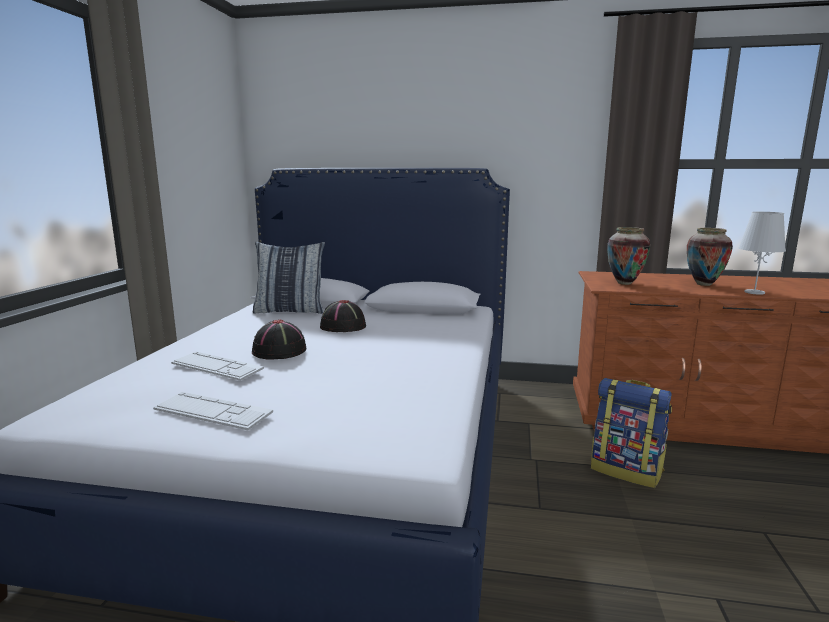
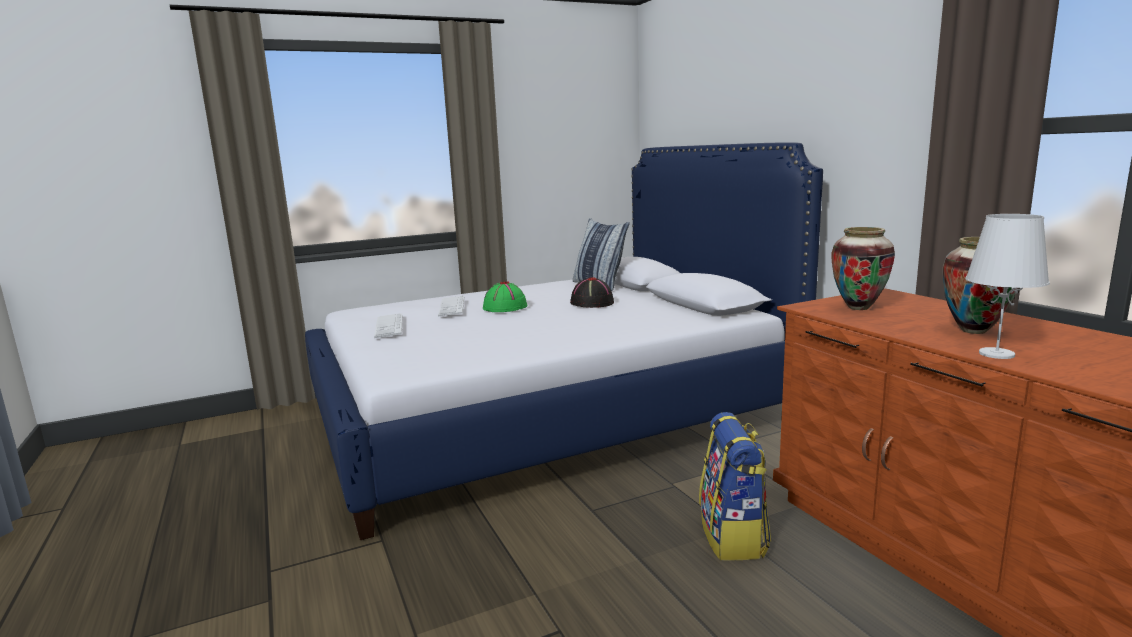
camera: 55 degrees right, 0 degrees up
(279, 351) = (504, 307): black hat -> green hat

